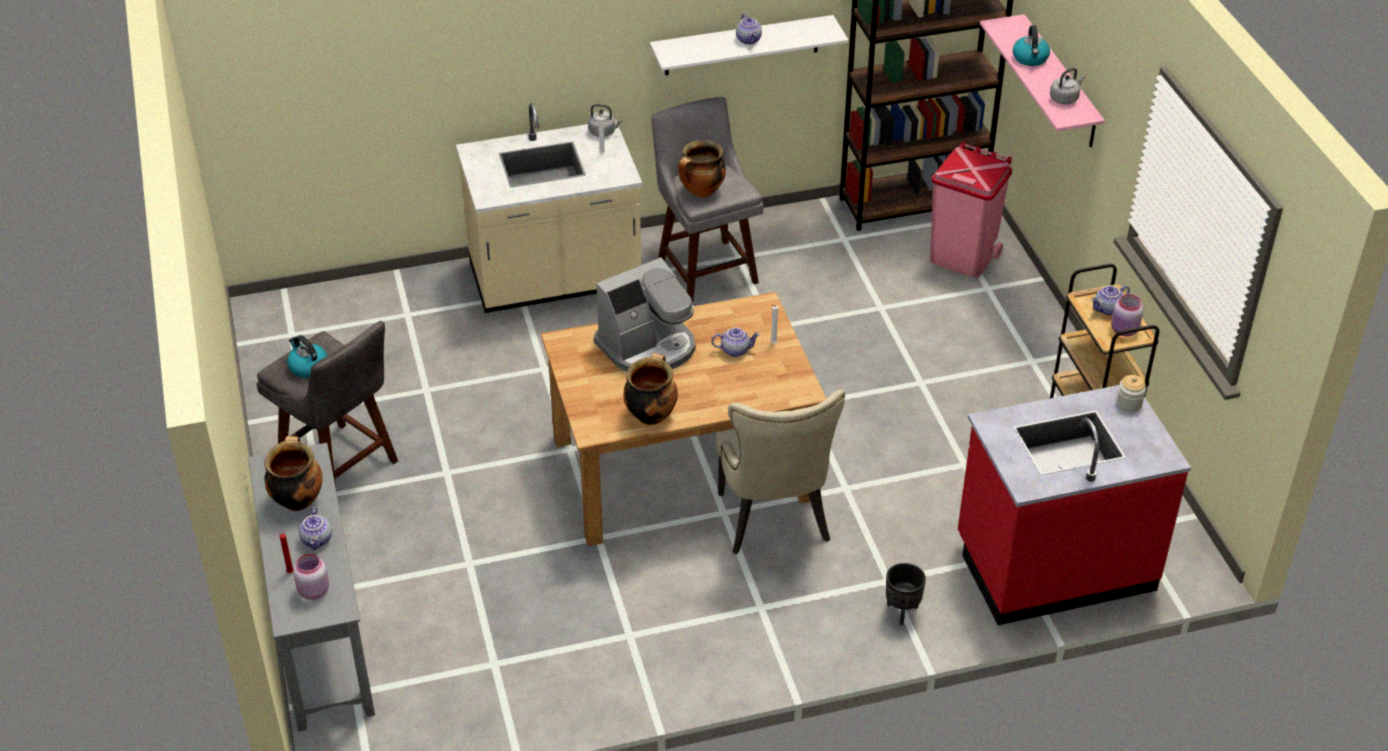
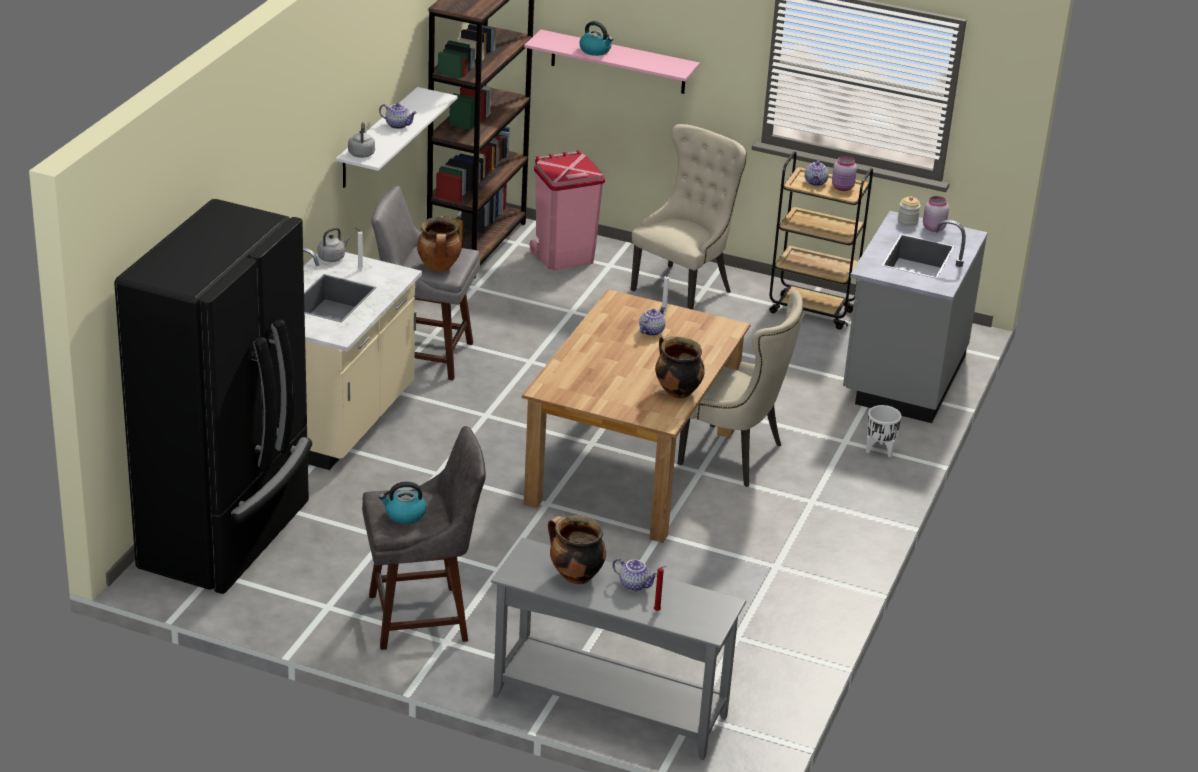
camera: 55 degrees left, 10 degrees down
(313, 590) = (690, 608): pink jar -> pink jar (933, 228)
(348, 315) = (232, 534): none -> black fridge
(648, 347) = (600, 360): coffee machine -> none
(902, 612) = (879, 451): black planter -> white planter
(1009, 349) = (682, 289): none -> beige chair
(1054, 564) = (902, 377): red counter -> grey counter
(1065, 98) = (657, 61): grey kettle -> grey kettle (361, 153)

